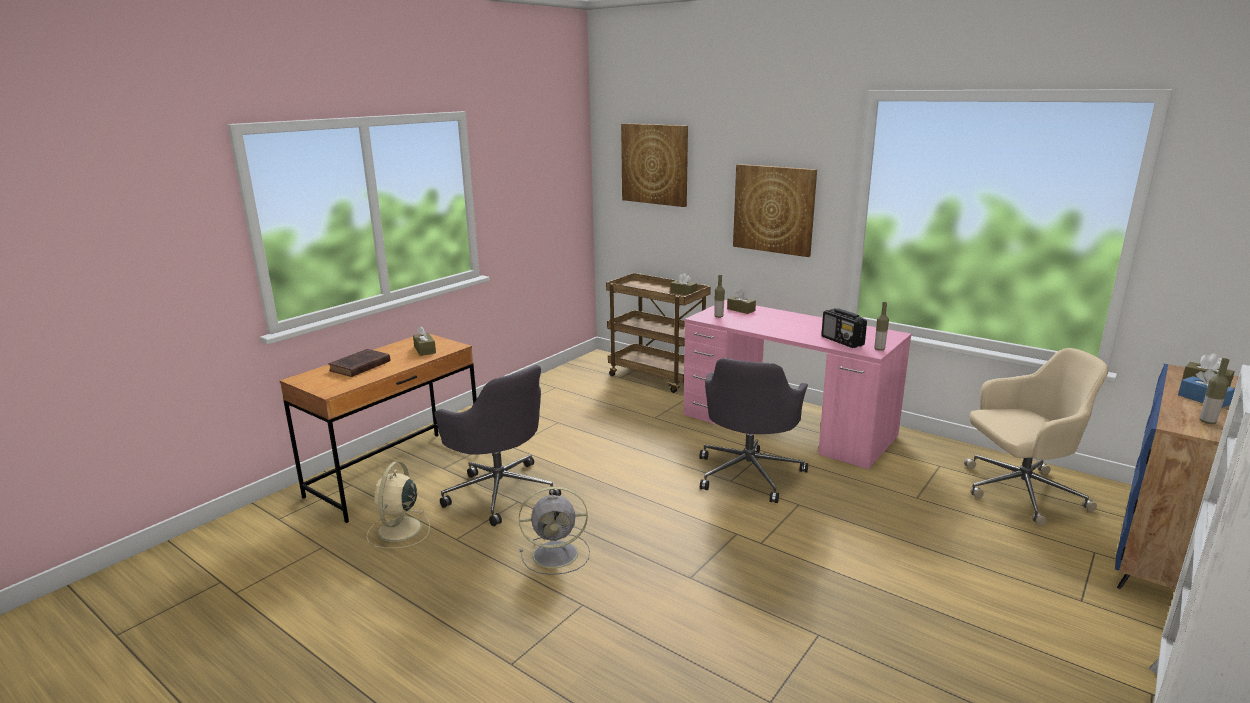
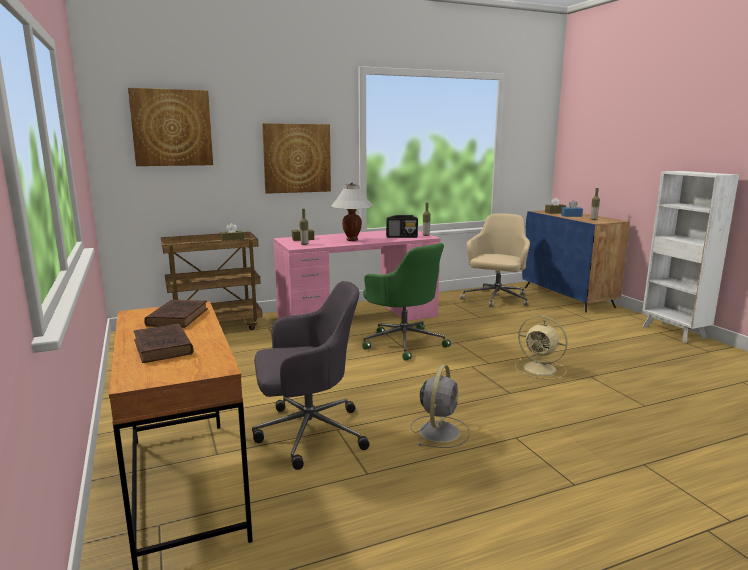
camera: 60 degrees left, 5 degrees down
(399, 530) = (313, 505): beige fan -> beige fan (541, 369)
(425, 350) = (178, 317): brown tissue box -> brown book
(749, 473) = (403, 342): grey office chair -> green office chair
(777, 326) = (352, 240): none -> white table lamp

